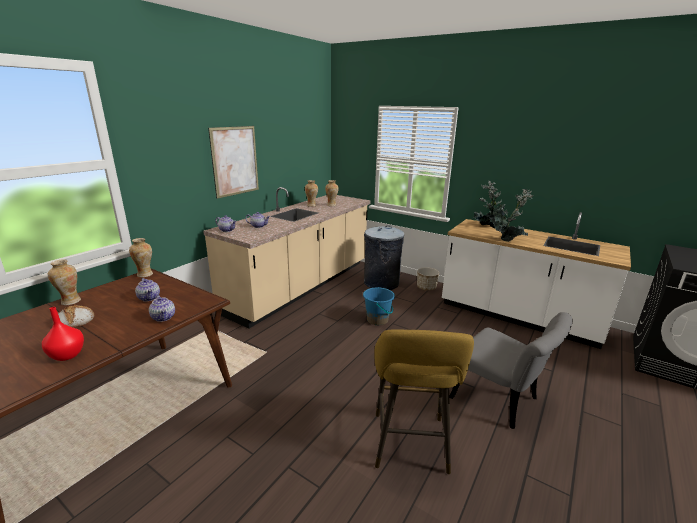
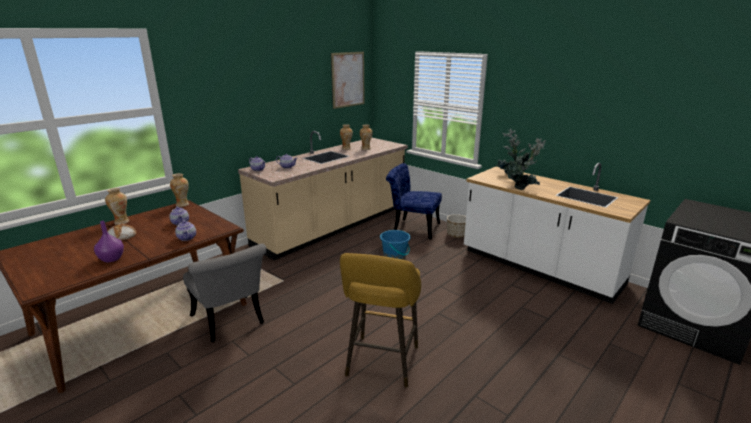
camera: 10 degrees right, 0 degrees up
(68, 355) = (112, 259): red vase -> purple vase
(235, 161) = (270, 106): picture -> picture (348, 79)
(381, 283) = (412, 228): grey trash can -> blue chair
(501, 401) = (482, 338): grey chair -> grey chair (230, 322)

